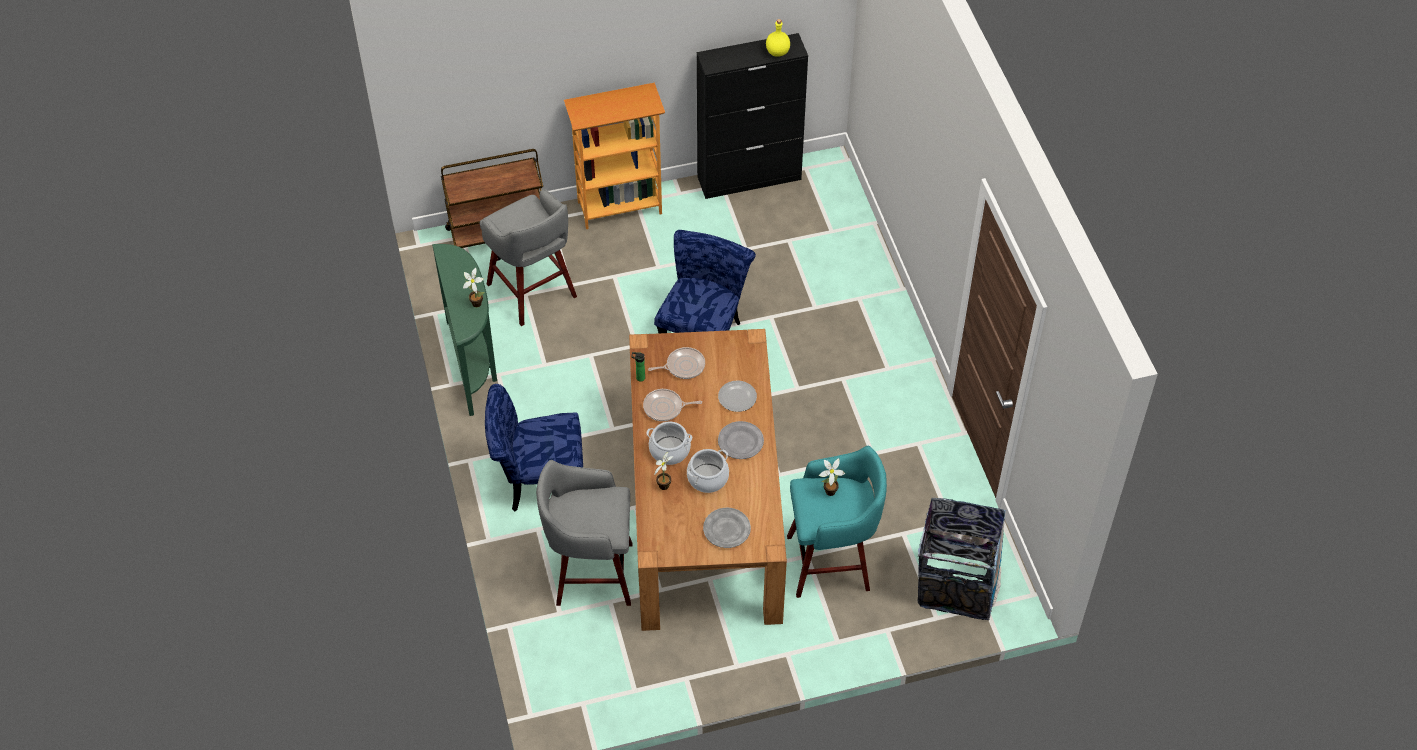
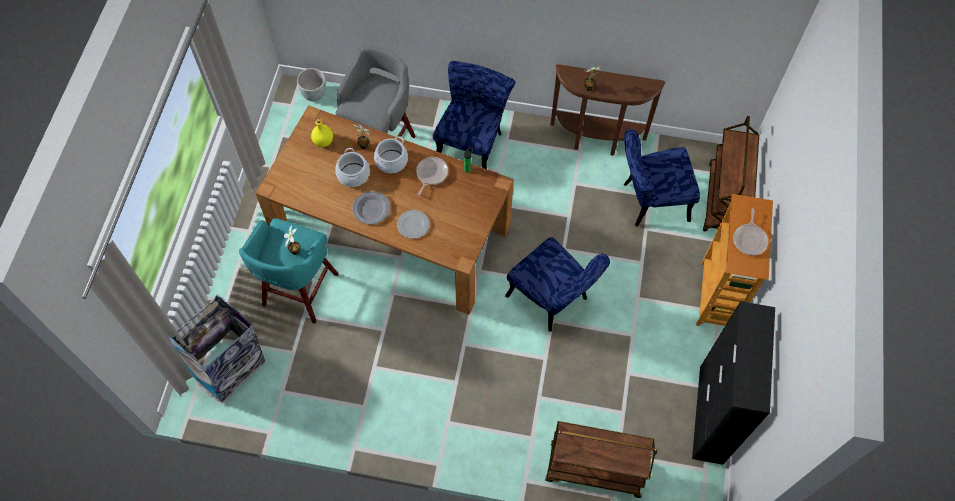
camera: 115 degrees right, 10 degrees up
(474, 364) = (596, 140): green console table -> brown console table
(533, 292) = (649, 201): grey stool -> blue chair
(551, 685) = (314, 94): none -> grey planter
(683, 366) = (463, 202): frying pan -> frying pan (749, 239)
(726, 530) = (303, 168): grey plate -> none
(778, 52) = (747, 379): yellow bottle -> yellow bottle (323, 141)
(859, 243) = (593, 471): none -> brown cart

